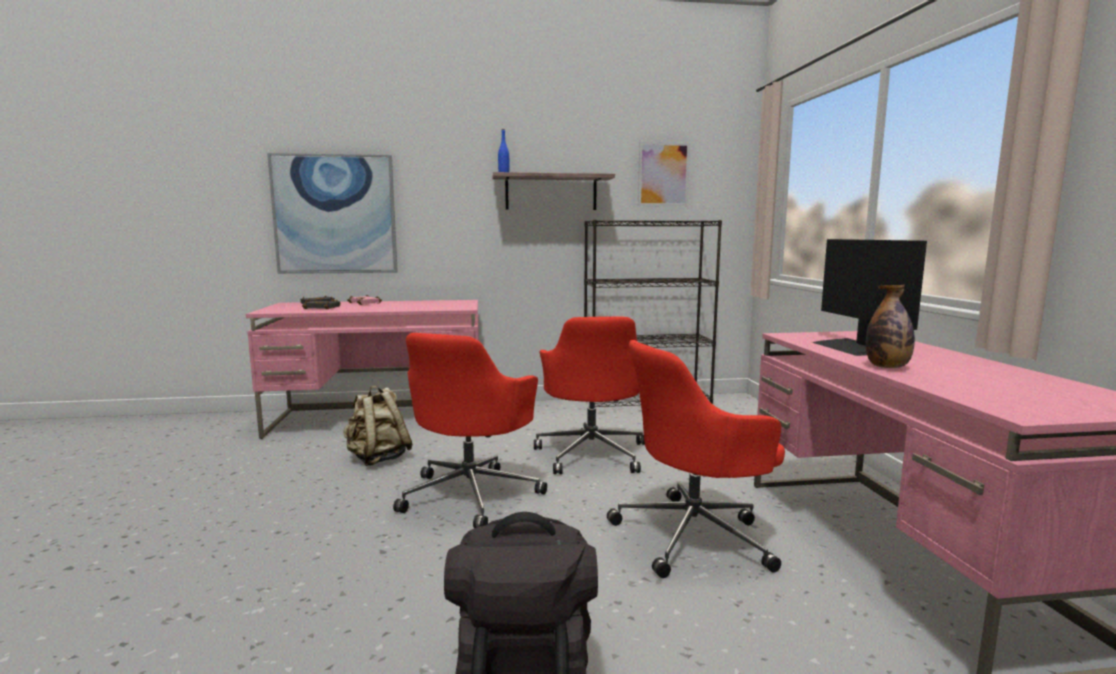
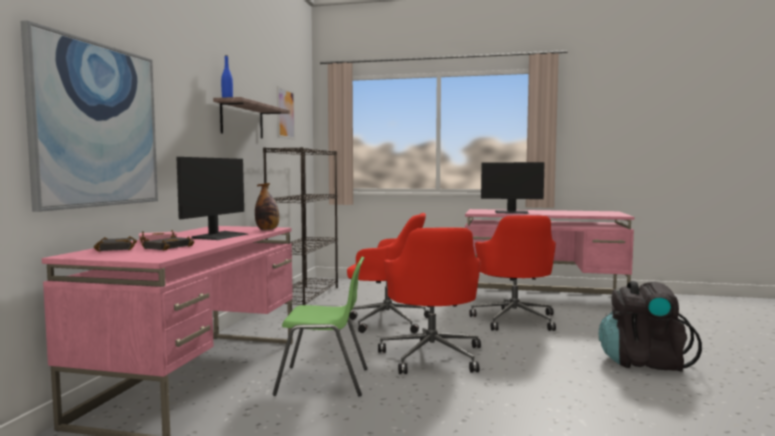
camera: 70 degrees left, 5 degrees down
(378, 458) = (324, 381): beige backpack -> green chair
(395, 307) = (220, 236): none -> monitor
(472, 494) = (432, 356): red office chair -> red office chair turned 45 degrees clockwise
(887, 367) = (553, 214): bottle -> bottle (267, 230)

